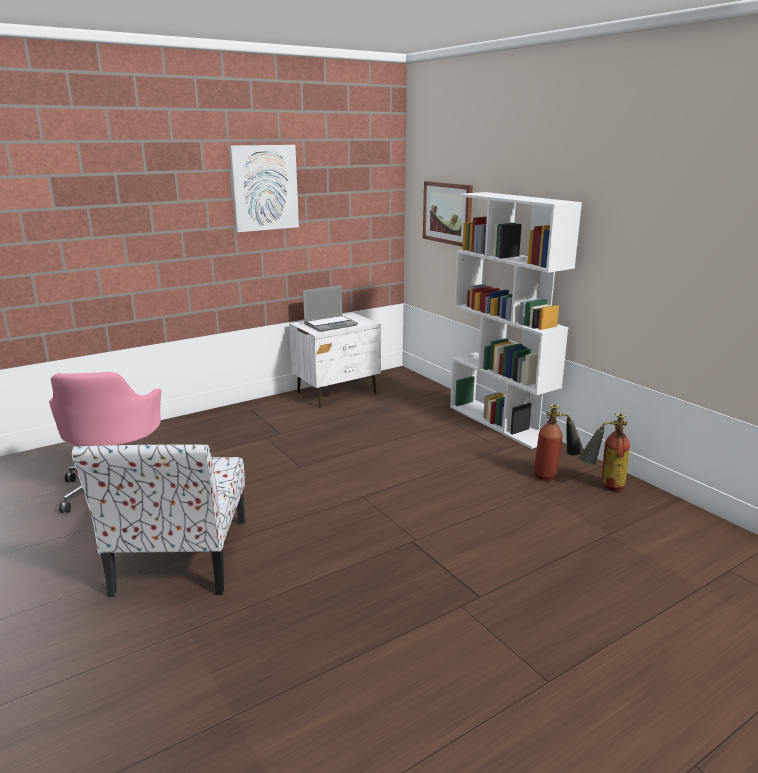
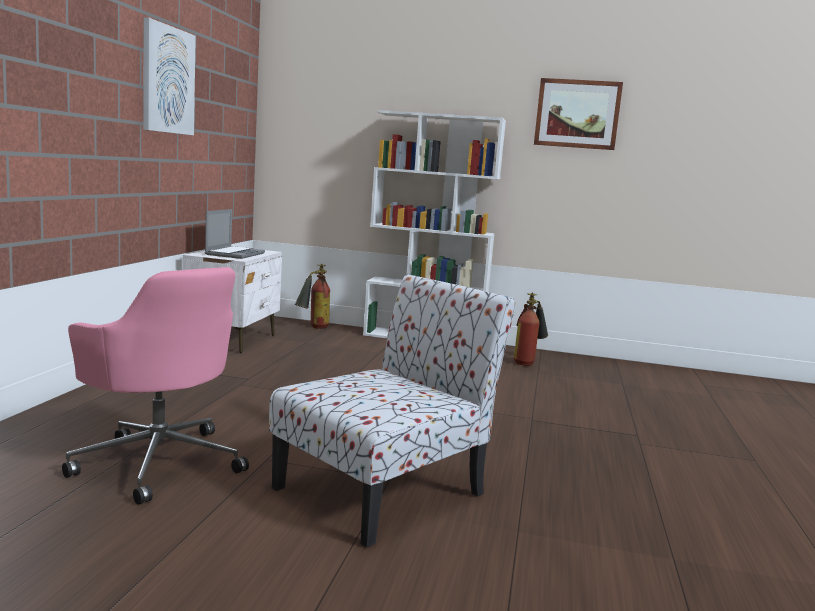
camera: 45 degrees left, 10 degrees down
(180, 558) = (384, 490): chair -> chair turned 90 degrees counterclockwise
(447, 213) = (329, 135): picture -> picture (577, 114)
(602, 486) = (565, 361): fire extinguisher -> fire extinguisher (313, 327)

